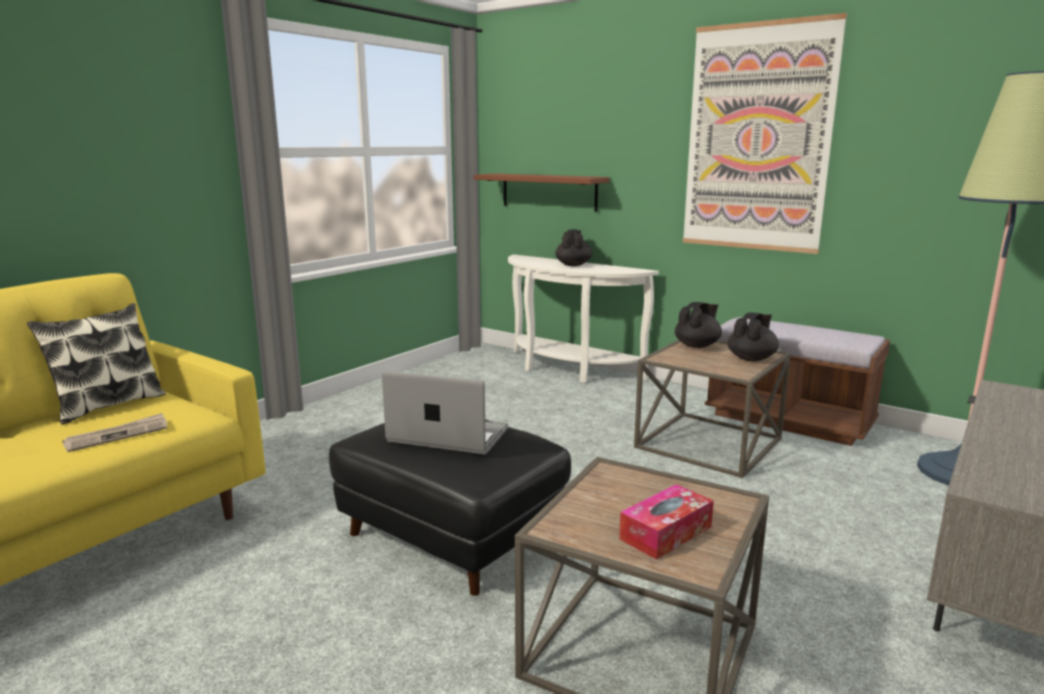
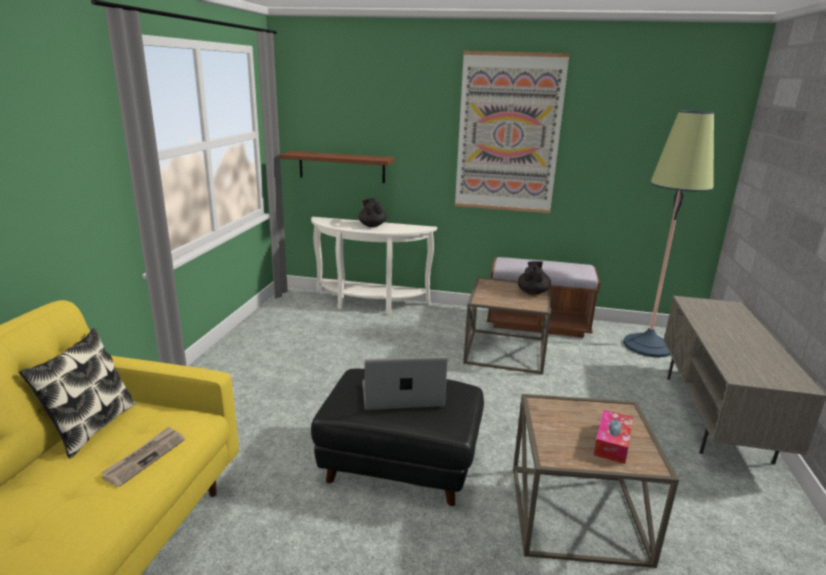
camera: 25 degrees left, 5 degrees up
(697, 345) = (492, 285): black teapot -> none

